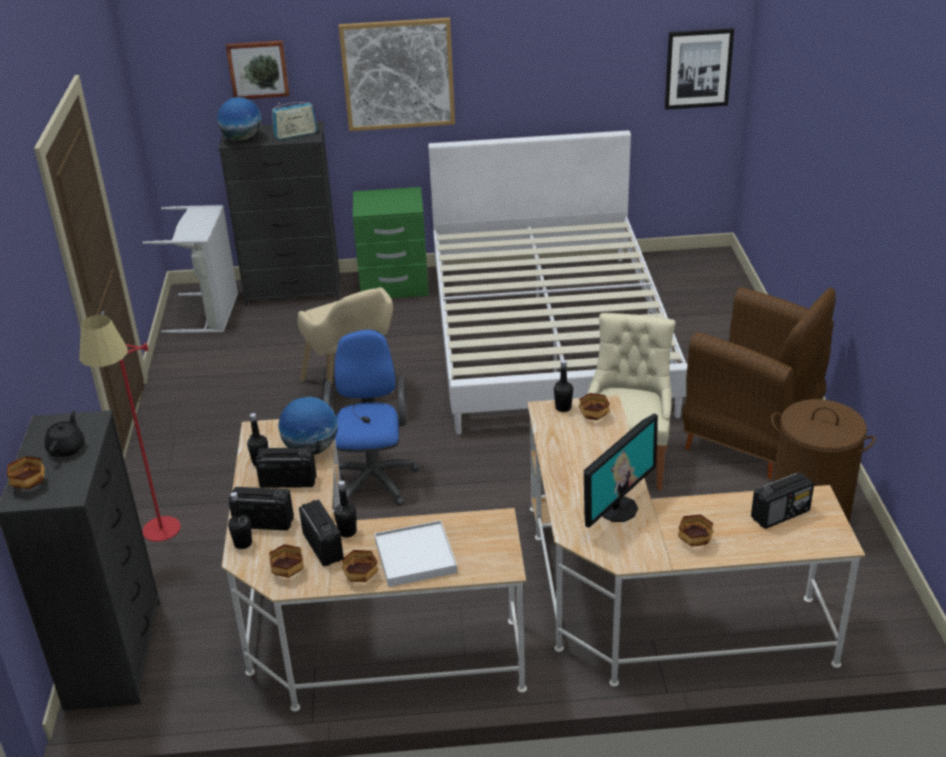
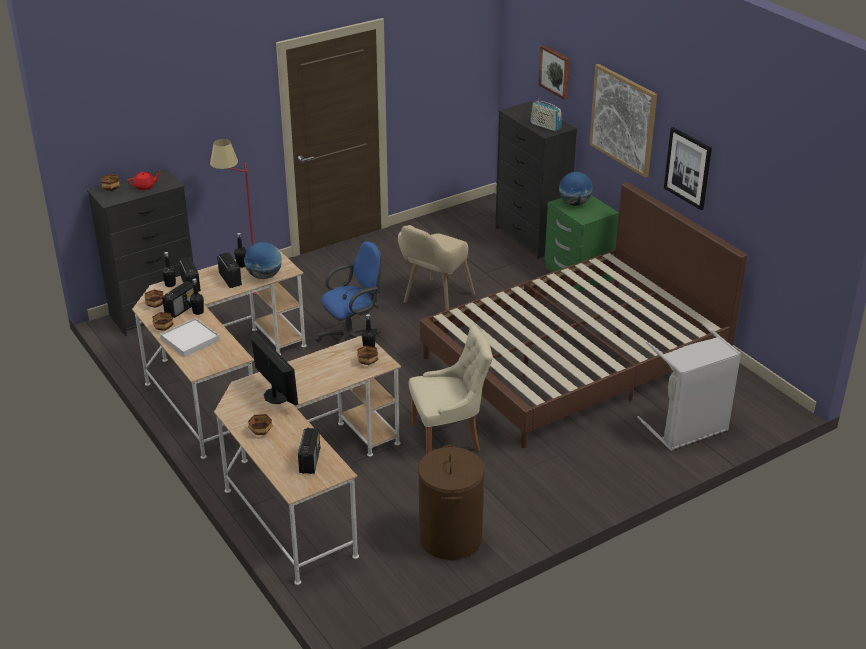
camera: 60 degrees right, 0 degrees up
(67, 448) = (145, 186): black teapot -> red teapot
(210, 313) = (475, 219): grey laundry basket -> grey laundry basket (687, 430)
(242, 140) = (518, 113): globe -> globe (574, 203)
(548, 336) = (575, 359): white bed -> brown bed
(618, 509) = (275, 396): monitor -> monitor turned 135 degrees counterclockwise
(698, 68) = (807, 234): picture -> picture (688, 168)
(752, 437) = (525, 489): brown armchair -> none
(780, 514) = (310, 460): radio -> radio turned 120 degrees counterclockwise

